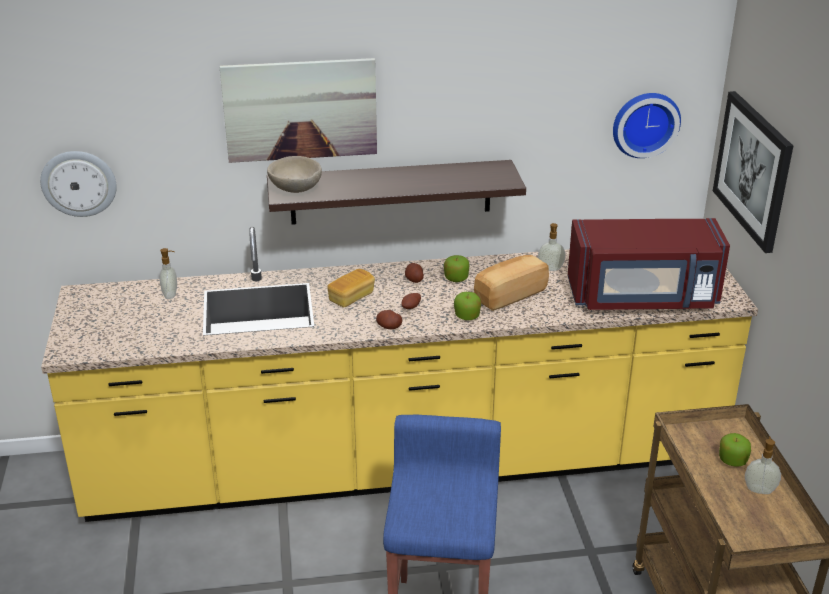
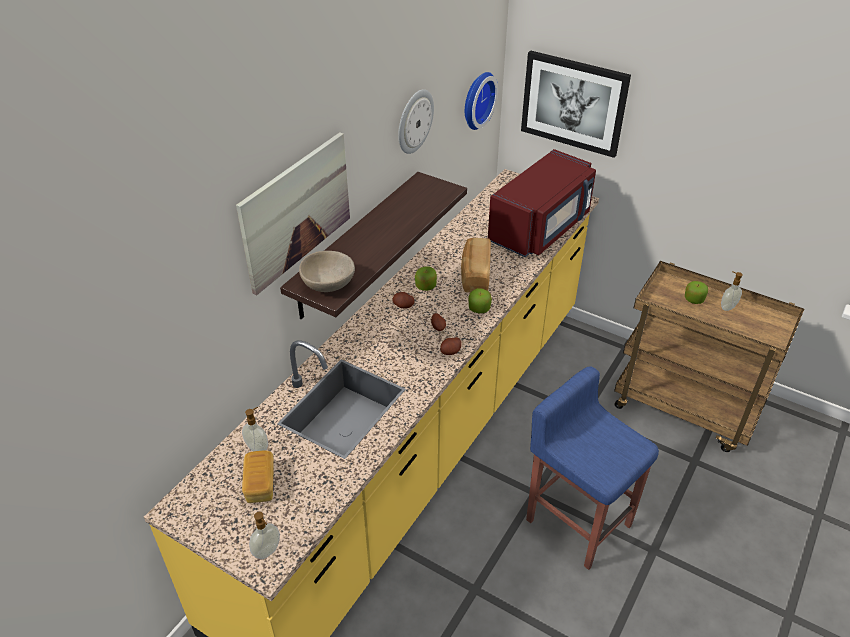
camera: 50 degrees left, 10 degrees up
(79, 183) = (136, 404): wall clock -> wall clock (414, 121)
(351, 297) = (389, 348): bread -> bread (260, 484)
(550, 269) = (465, 242): soap dispenser -> soap dispenser (267, 551)

